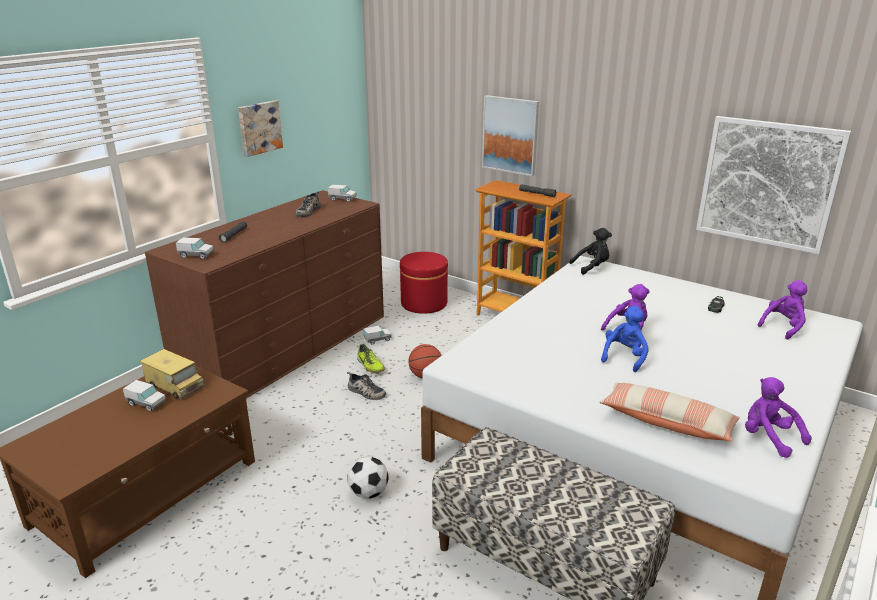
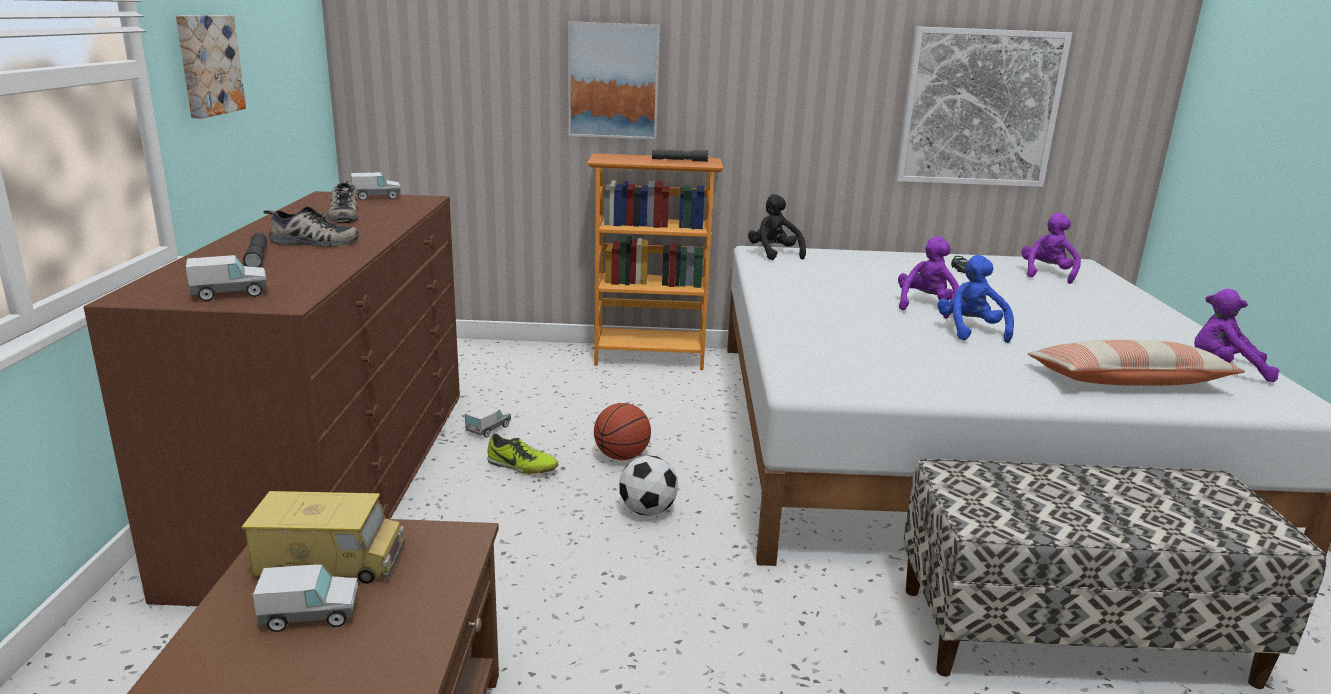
camera: 35 degrees left, 5 degrees down
(365, 392) = (560, 505): shoe -> shoe (312, 242)
(368, 493) = (747, 643): football -> football (647, 510)
(424, 303) = (501, 367): red ottoman -> none
(592, 267) = (774, 254): black plush toy -> black plush toy turned 60 degrees counterclockwise

